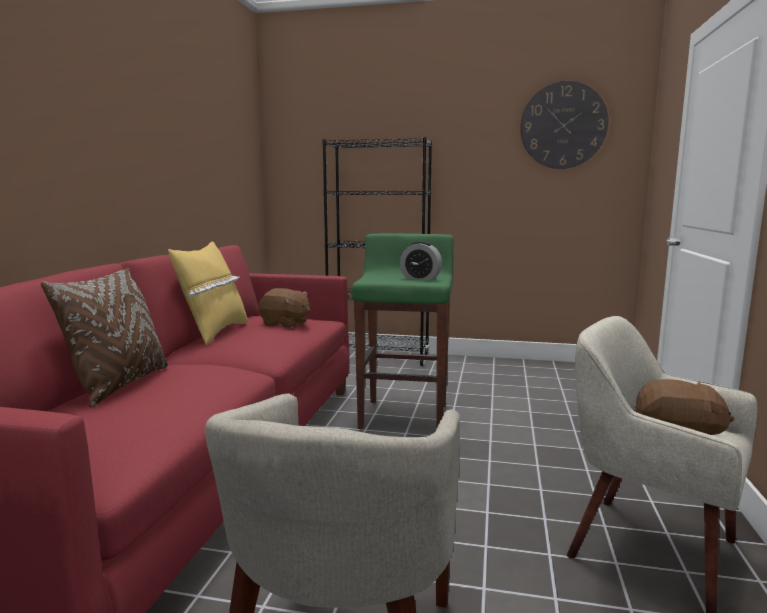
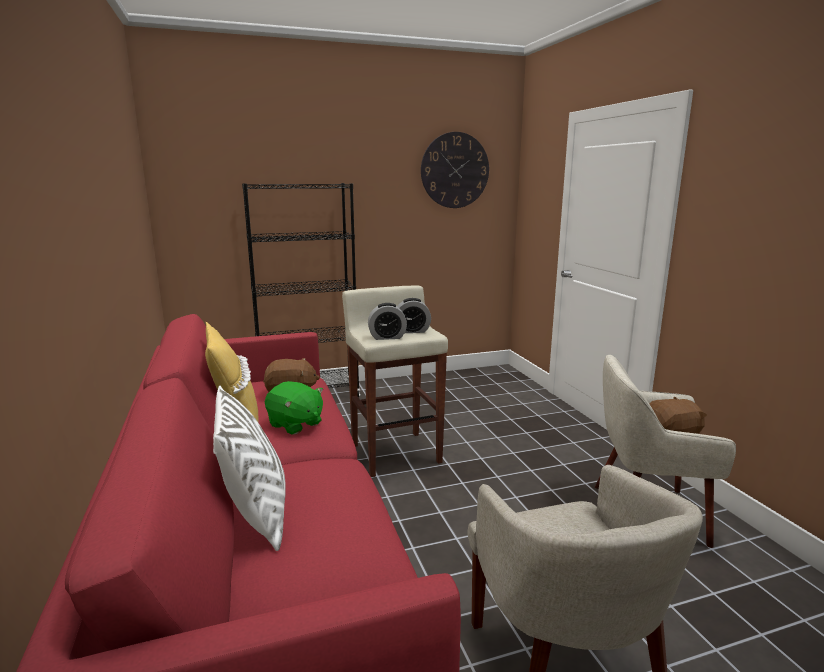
camera: 30 degrees left, 5 degrees up
(119, 385) = (256, 515): brown pillow -> white pillow
(249, 340) = (295, 424): none -> green plush toy
(386, 279) = (387, 337): none -> alarm clock
(404, 416) = (395, 453): green stool -> beige stool

